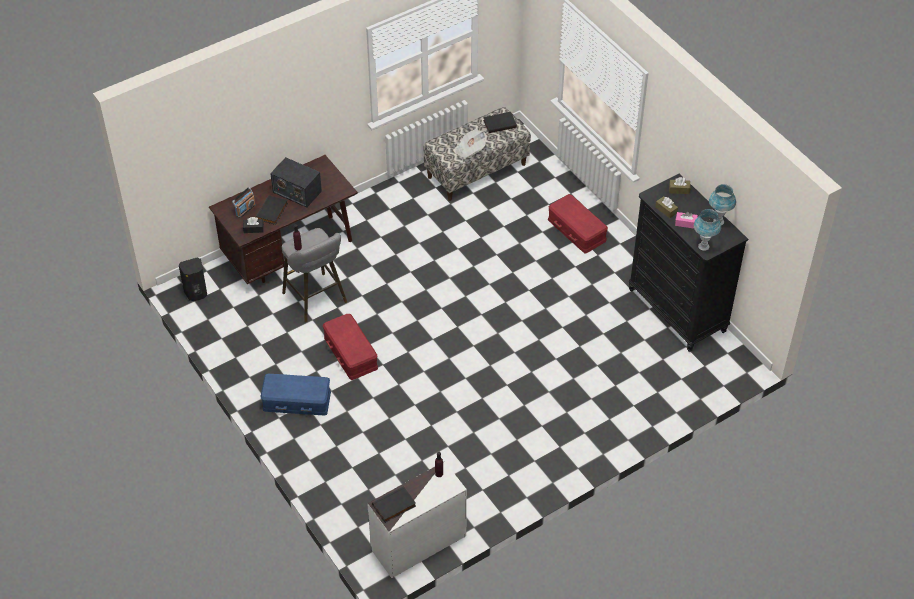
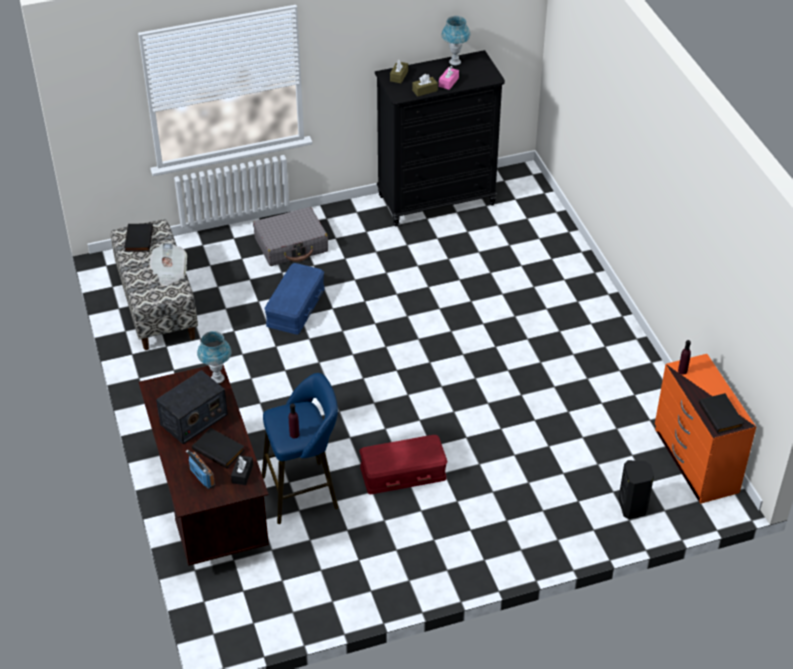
camera: 75 degrees left, 5 degrees down
(196, 293) = (241, 618): black speaker -> black speaker (633, 507)
(297, 400) = (461, 537): blue storage box -> blue storage box (295, 306)
(316, 300) = (304, 491): grey stool -> blue stool
(417, 542) = (695, 461): white dresser -> orange dresser
(577, 229) = (291, 245): red storage box -> grey suitcase
(703, 246) = (485, 78): blue table lamp -> blue table lamp (217, 379)

